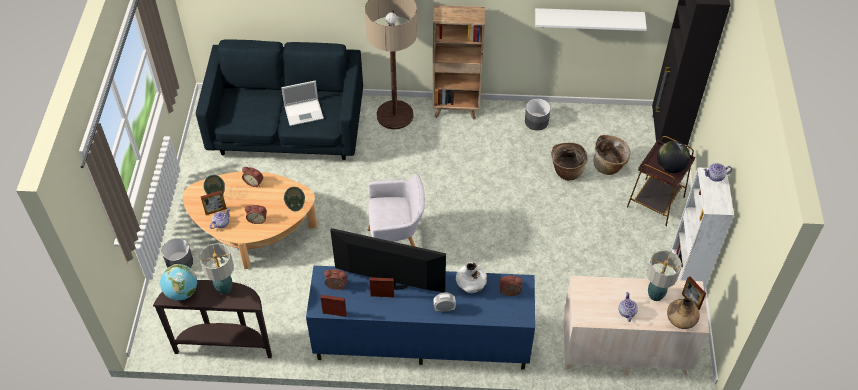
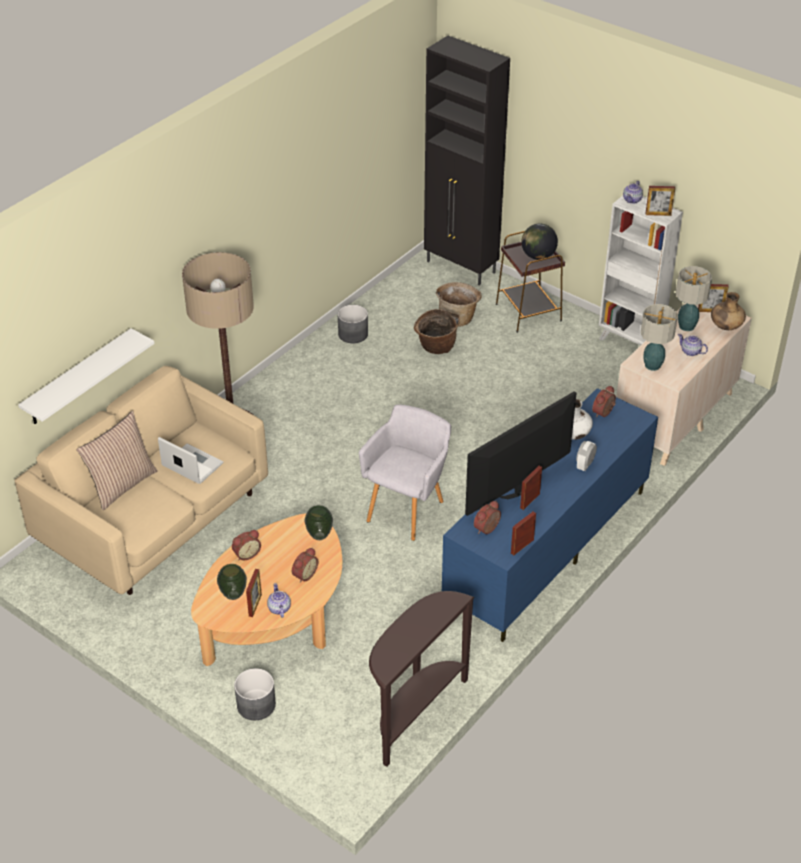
camera: 55 degrees left, 10 degrees down
(182, 292) = (390, 653): globe -> none
(224, 288) = (417, 613): table lamp -> table lamp (652, 365)
(263, 92) = (122, 484): none -> pillow
(287, 129) = (154, 520): blue sofa -> beige sofa
(304, 112) = (191, 464): laptop -> laptop turned 75 degrees counterclockwise
(456, 109) = (275, 379): brown bookcase -> none
(588, 19) = (354, 181): white shelf -> white shelf (78, 378)
(713, 201) = (658, 214): none -> picture frame

